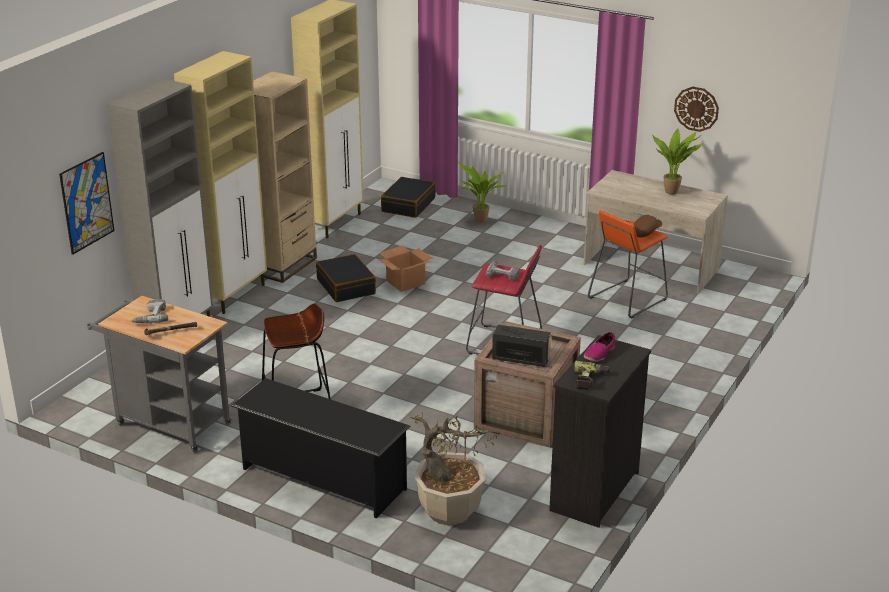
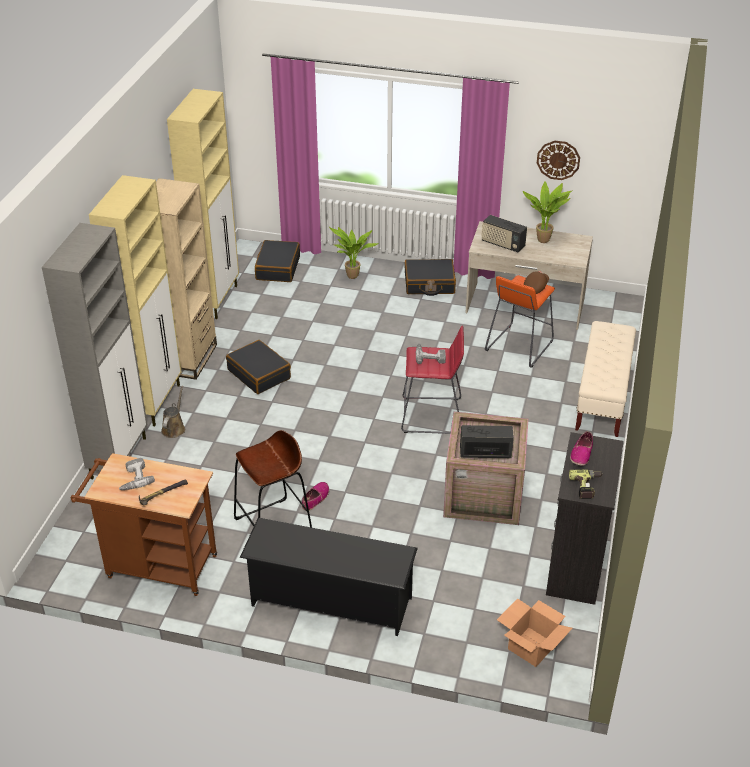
camera: 15 degrees left, 10 degrees up
(87, 203) = (34, 368): picture -> none
(168, 422) = (155, 566): grey cart -> brown cart
(241, 318) = (174, 428): none -> brown watering can
(350, 394) = (315, 498): none -> shoe
(405, 282) = (312, 360): cardboard box -> cardboard box (531, 647)
(450, 511) = (460, 613): potted plant -> none
(557, 236) = (429, 284): none -> black suitcase
(625, 191) = (502, 244): none -> radio
(696, 354) = (602, 398): none -> beige bench

